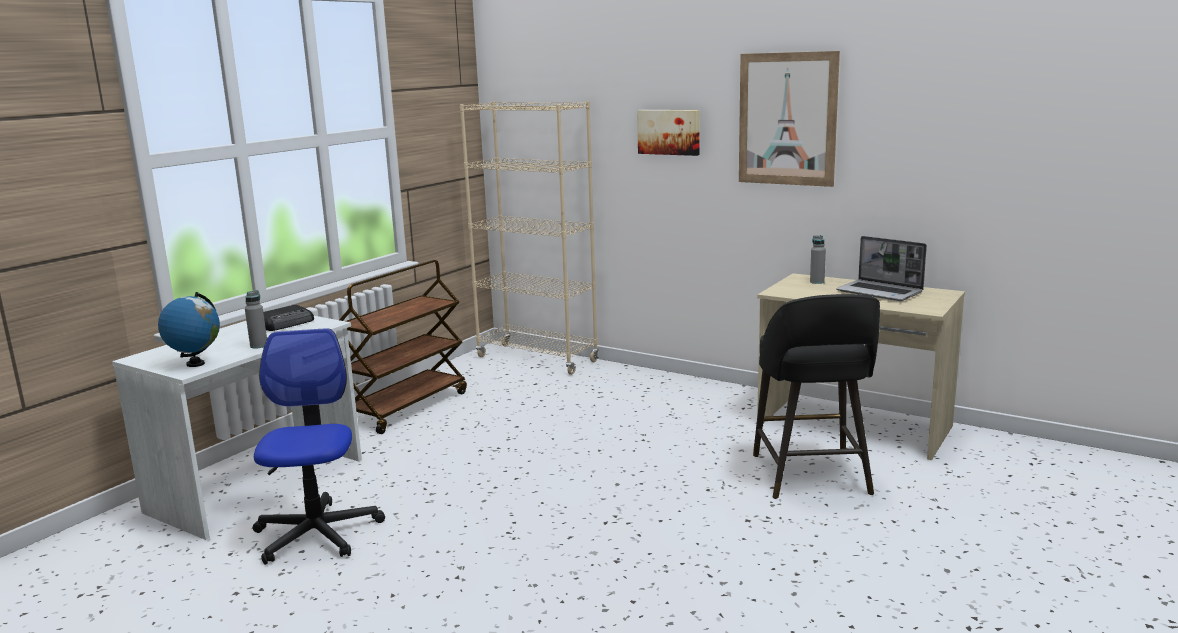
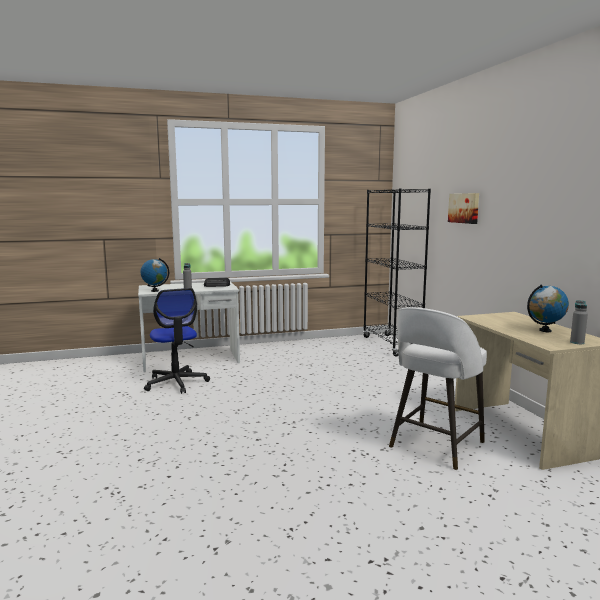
camera: 40 degrees right, 5 degrees down
(317, 533) = (176, 383): office chair -> office chair turned 120 degrees clockwise
(407, 407) = (294, 349): brown cart -> none
(537, 359) = (391, 345): beige bookcase -> black bookcase
(787, 119) = (522, 199): picture -> none
(811, 476) = (435, 445): black stool -> white stool
(817, 282) = (515, 318): grey bottle -> grey bottle (577, 342)
(880, 292) = (545, 330): laptop -> globe

